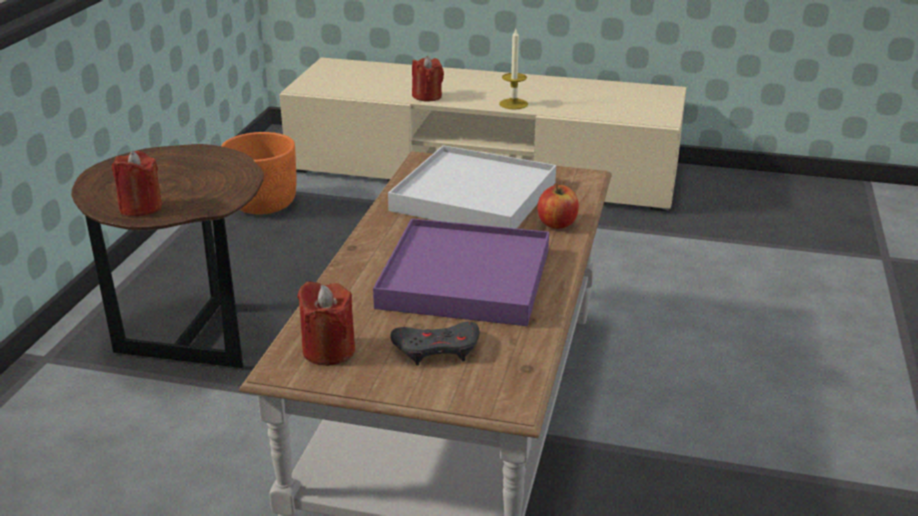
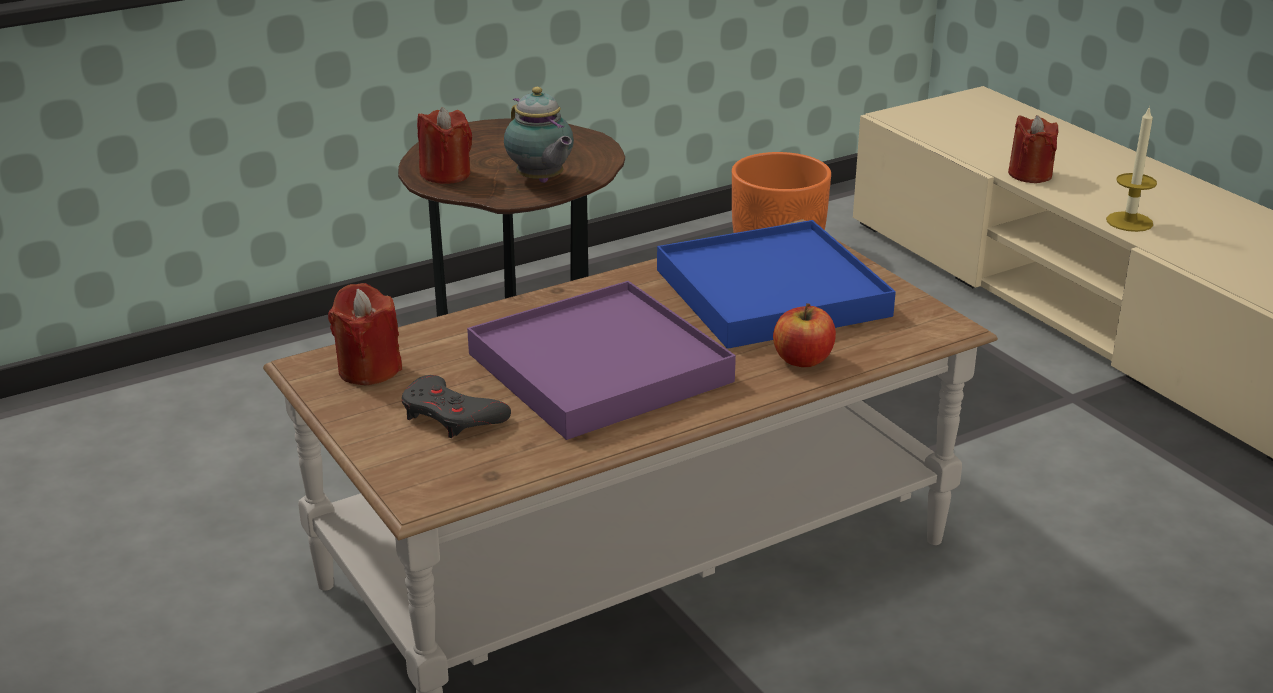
camera: 45 degrees right, 0 degrees up
(219, 187) = (541, 181): none -> teapot
(473, 196) = (770, 292): white tray -> blue tray

